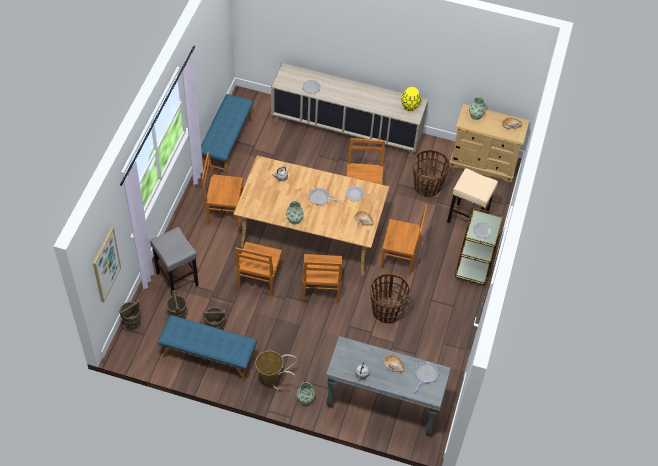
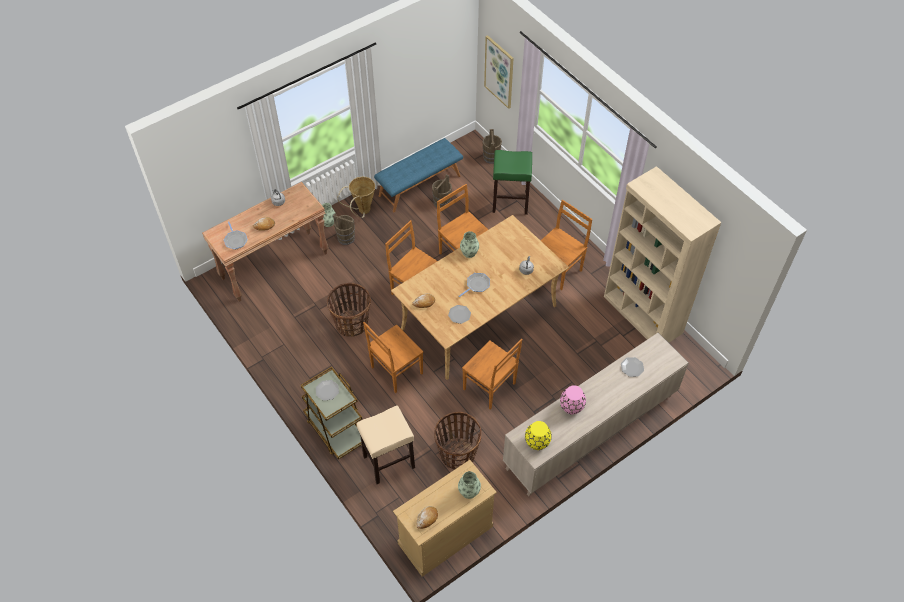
camera: 130 degrees right, 0 degrees up
(177, 279) = (509, 202): grey stool -> green stool
(177, 316) = (473, 185): brown bucket -> brown bucket (346, 238)
(226, 143) = (642, 315): blue bench -> beige bookcase
(369, 102) = (571, 407): none -> pink vase
(382, 406) = (274, 265): grey console table -> brown console table

